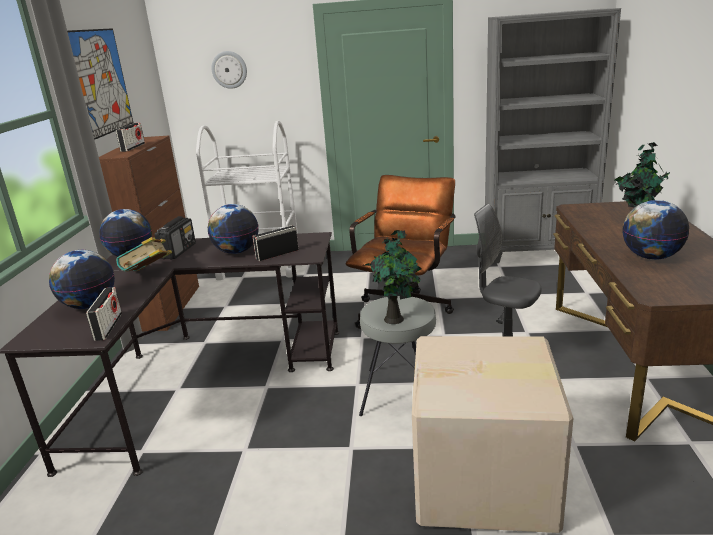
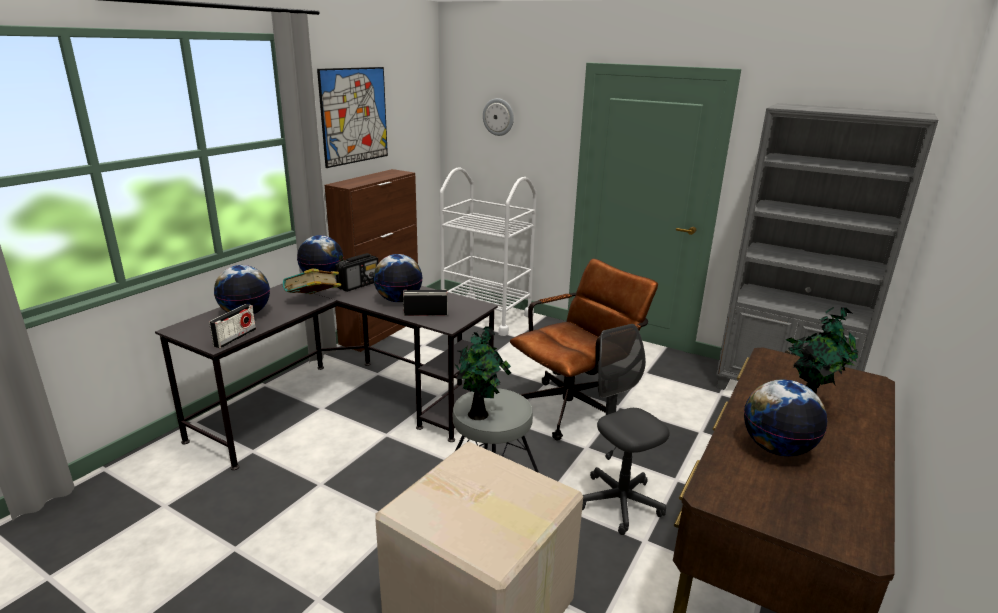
camera: 25 degrees right, 0 degrees up
(133, 147) = (368, 179): radio -> none

